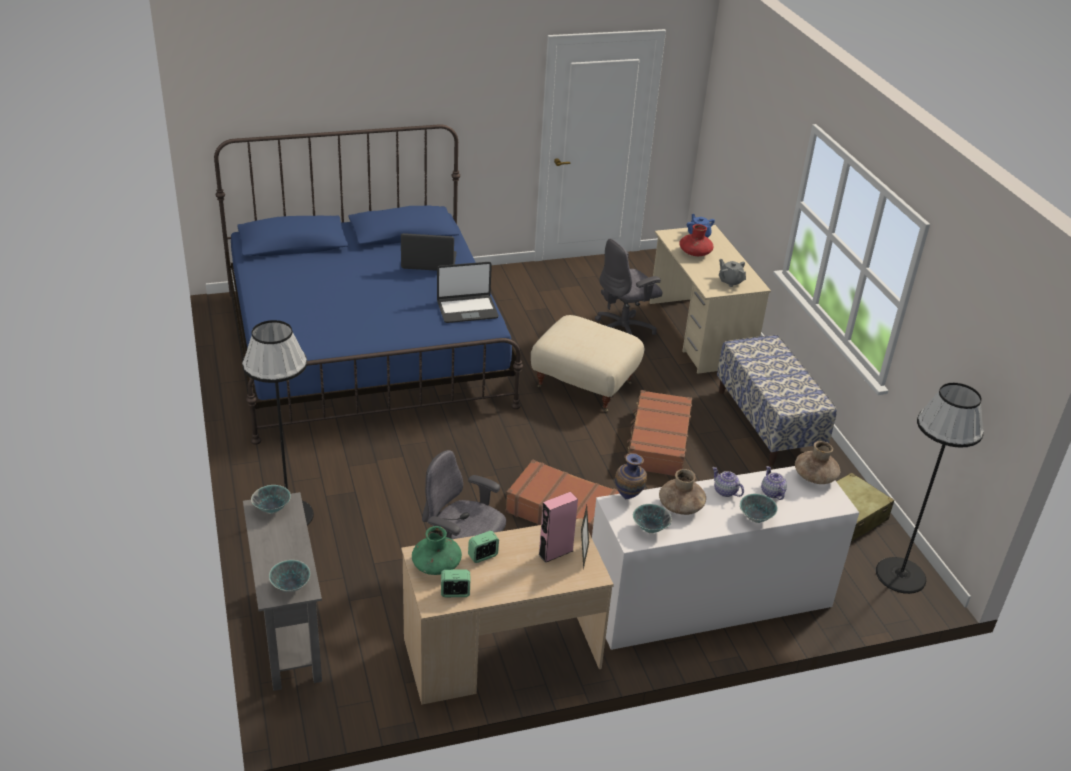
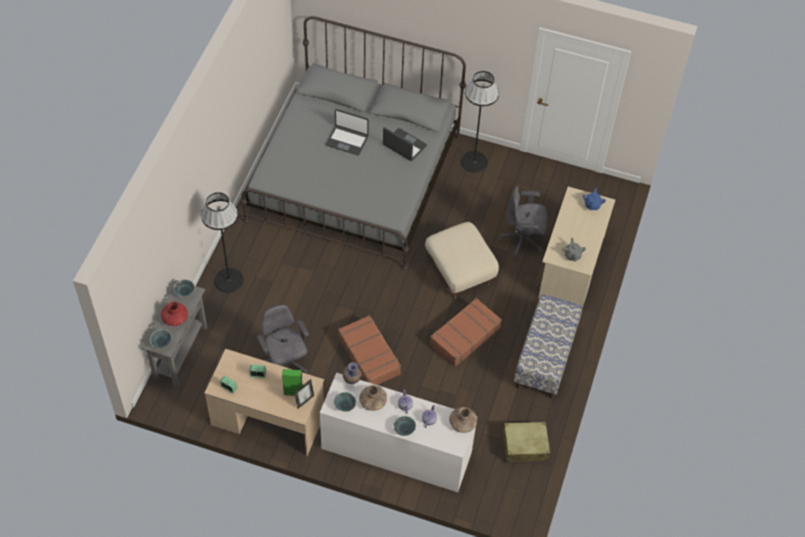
camera: 35 degrees right, 20 degrees up
(365, 348) = (354, 178): blue bed -> grey bed
(436, 565) = (233, 368): green vase -> none
(467, 309) = (394, 198): laptop -> laptop (347, 140)
(555, 552) = (293, 392): pink speaker -> green speaker
(695, 253) = (574, 219): red vase -> red vase (175, 318)
(901, 575) = (516, 497): black floor lamp -> black floor lamp (474, 161)

